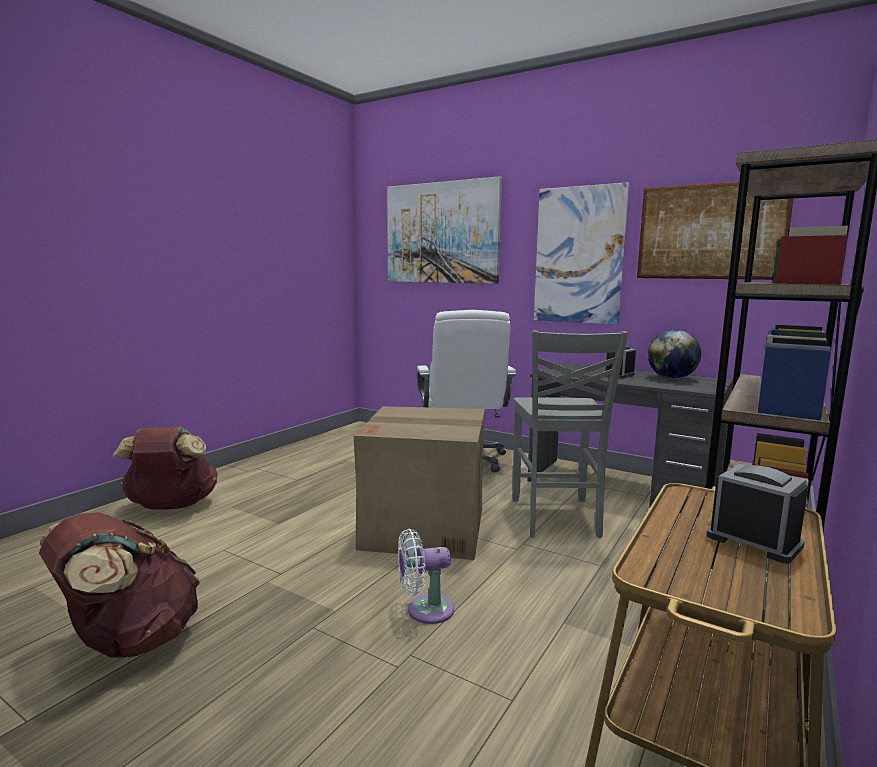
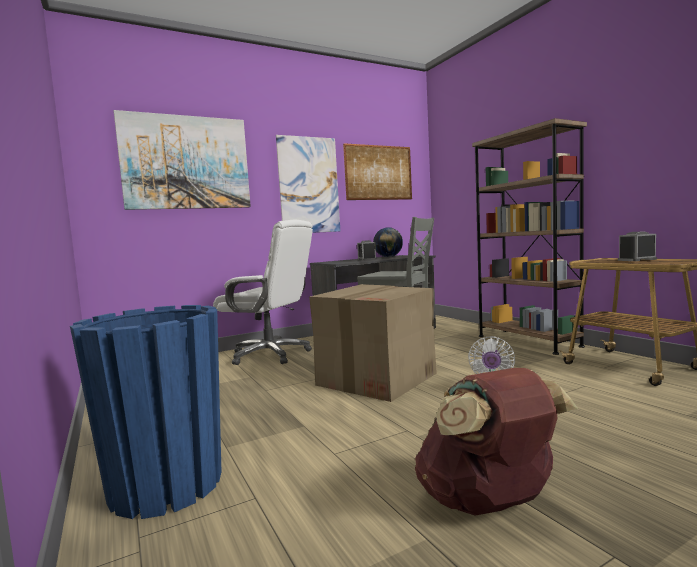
camera: 60 degrees left, 5 degrees down
(171, 506) = (166, 485): brown backpack -> blue planter

